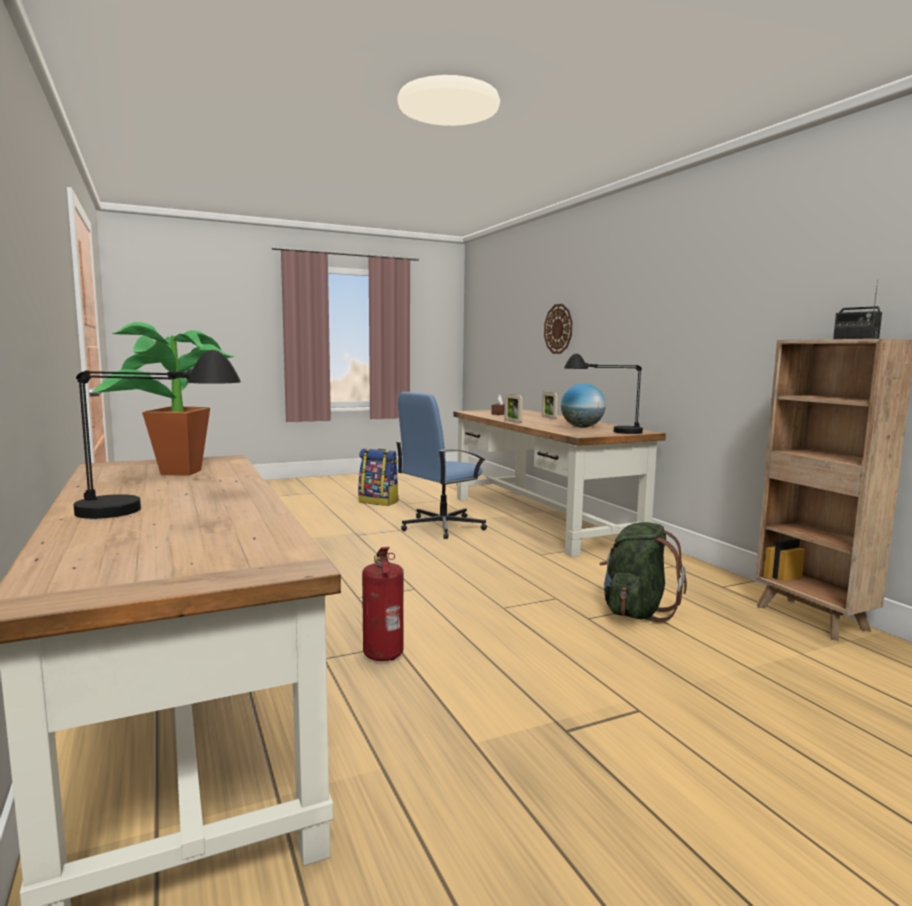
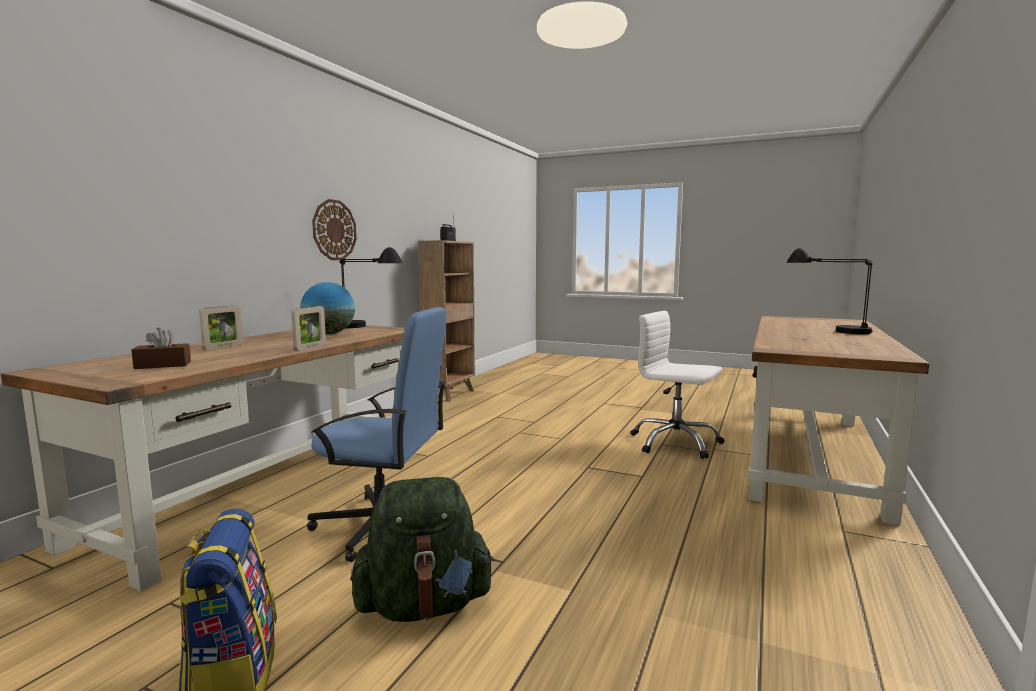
camera: 130 degrees left, 0 degrees up
(173, 474) = (822, 343): potted plant -> none
(383, 653) = (675, 443): fire extinguisher -> white office chair
(558, 329) = (102, 199): wall clock -> wall clock (334, 230)
(636, 612) = (504, 416): green backpack -> green backpack (424, 605)

